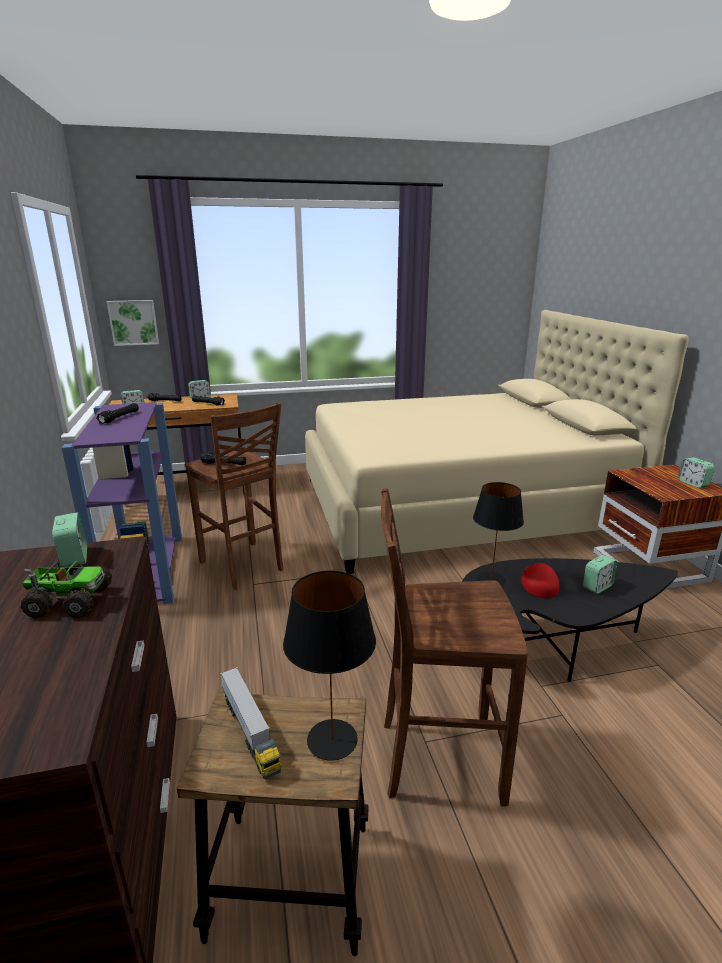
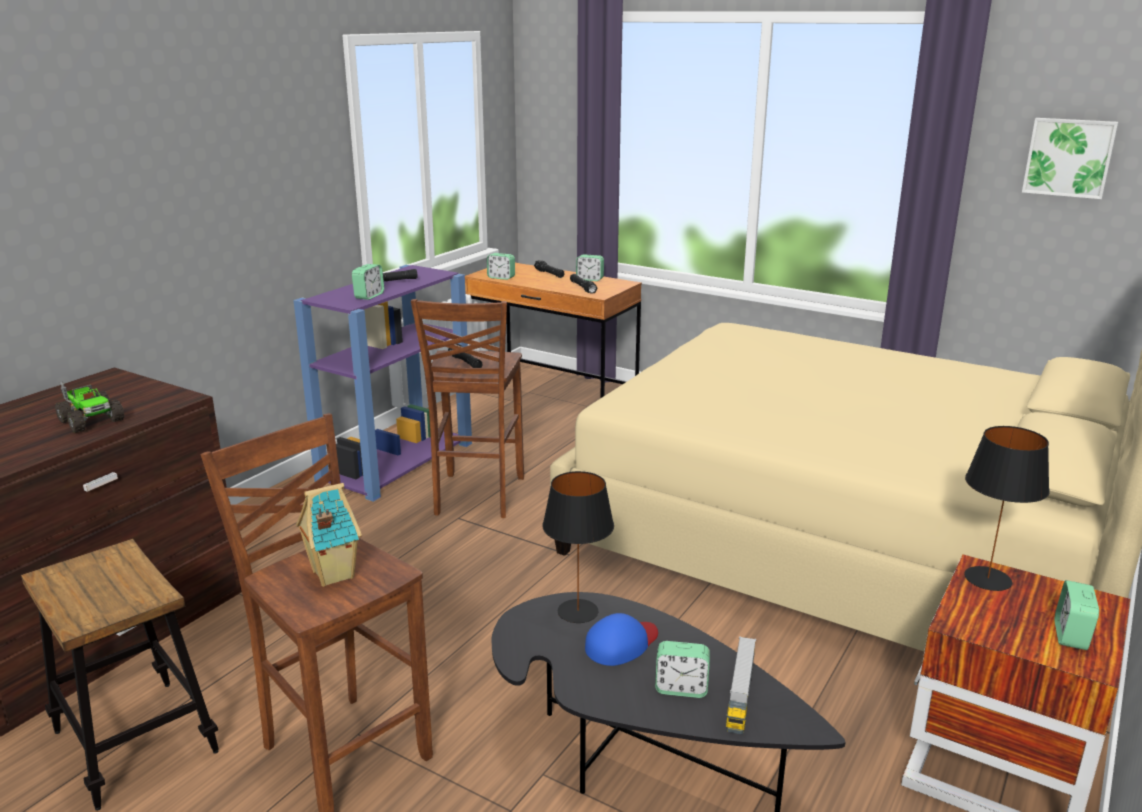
camera: 45 degrees right, 0 degrees up
(74, 558) = (149, 394): alarm clock -> alarm clock (369, 296)
(134, 322) = (550, 168): picture -> picture (1069, 157)
(250, 731) = (98, 571): toy truck -> toy truck (740, 695)
(333, 739) = (117, 605): black table lamp -> black table lamp (988, 579)
(459, 611) = (332, 575): none -> toy house
(538, 582) = (621, 643): red cap -> blue cap

